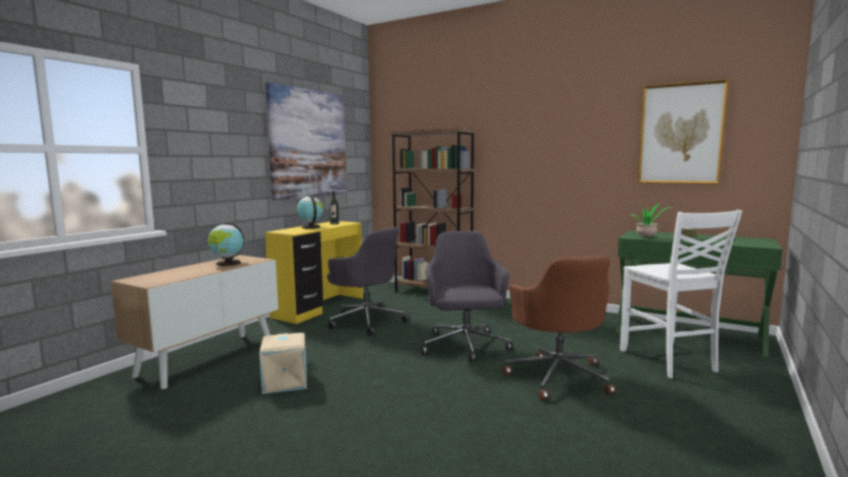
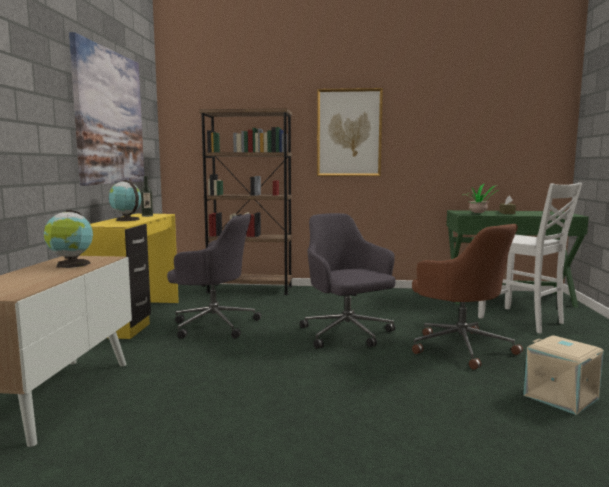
camera: 25 degrees left, 0 degrees up
(286, 382) = (200, 402): beige storage box -> beige storage box (561, 397)
(680, 134) = (489, 122): picture -> picture (349, 133)

